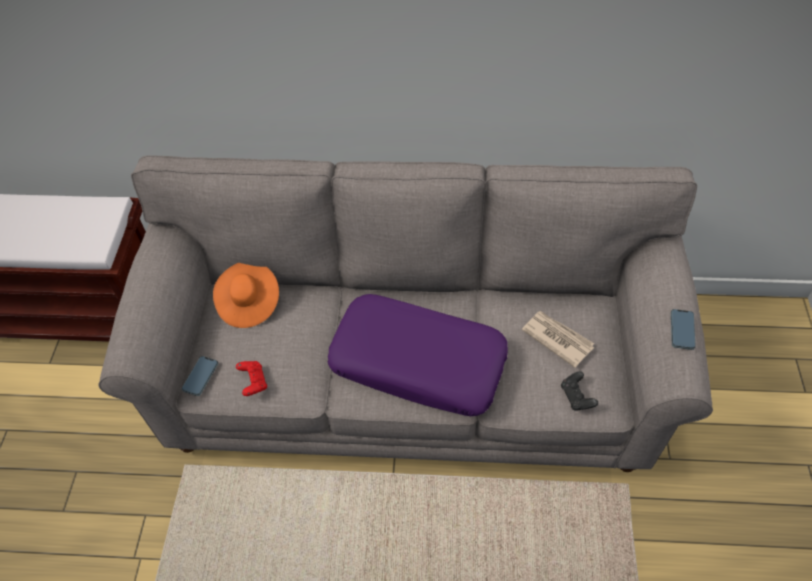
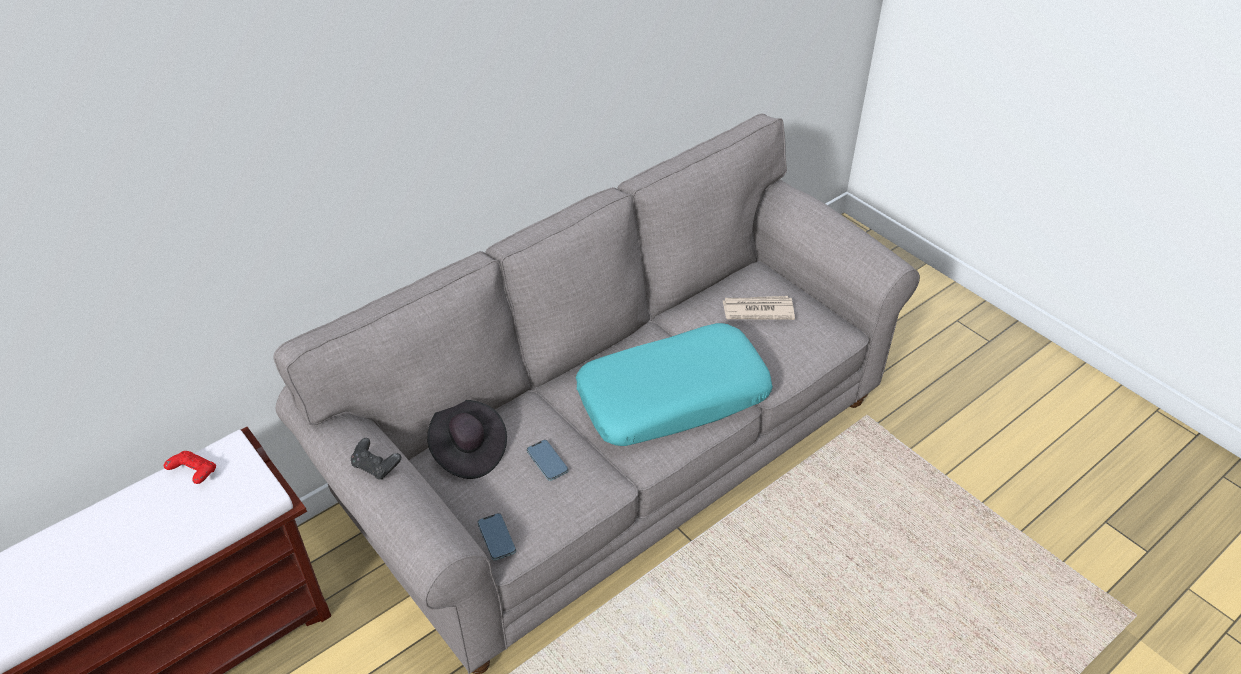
camera: 45 degrees left, 10 degrees down
(249, 303) = (468, 451): orange hat -> black hat
(253, 382) = (553, 506): red game controller -> red game controller (194, 473)
(418, 362) = (673, 397): purple pillow -> turquoise pillow
(577, 396) = (816, 339): black game controller -> black game controller (376, 466)
(682, 330) = (855, 233): phone -> phone (547, 462)

